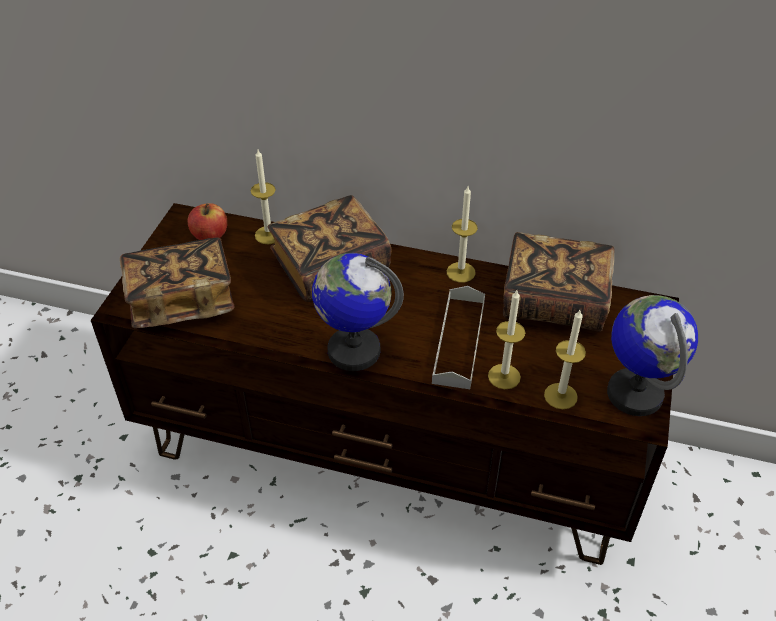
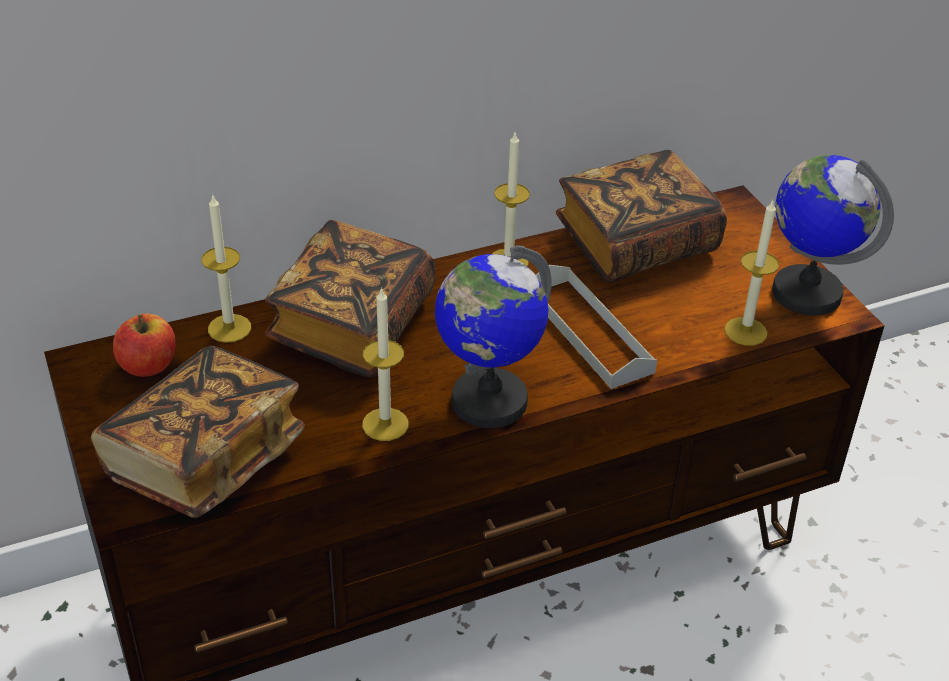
camera: 40 degrees left, 5 degrees down
(504, 376) = (673, 342): candle -> candle (385, 424)

